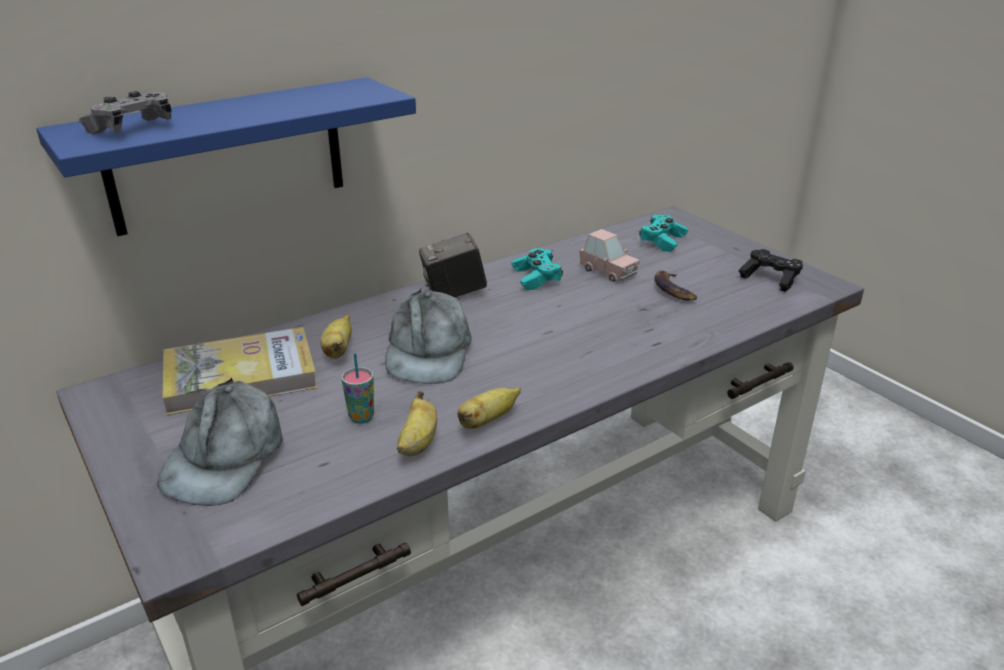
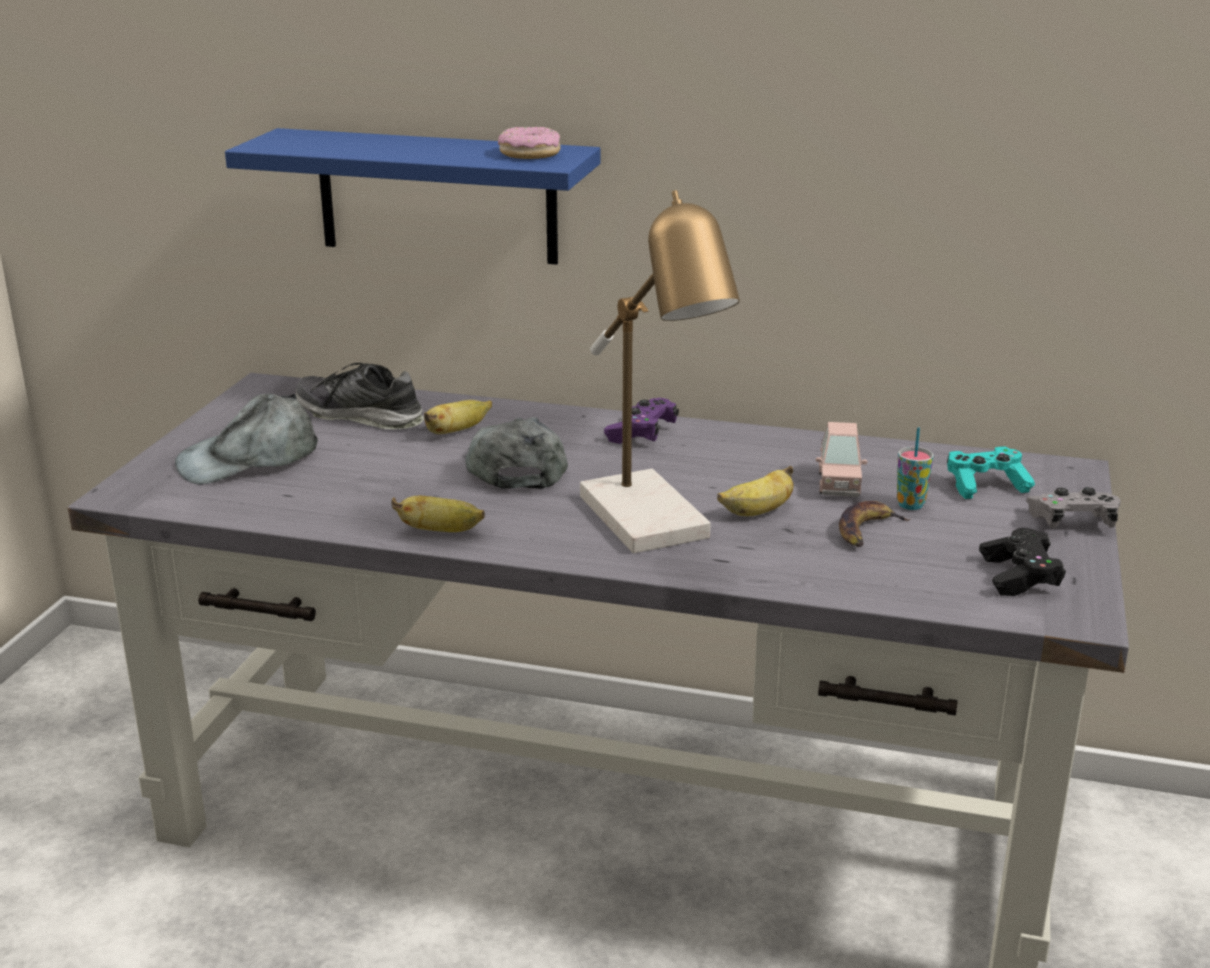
camera: 50 degrees right, 5 degrees down
(131, 128) = (315, 142): grey game controller -> grey game controller (1071, 522)
(240, 376) = (360, 416): book -> shoe
(343, 92) = (530, 153): none -> donut
(361, 417) = (369, 482): cup -> cup (910, 505)
(418, 443) = (365, 517): banana -> banana (757, 512)
(428, 351) = (516, 464): grey cap -> grey cap turned 120 degrees clockwise
(454, 294) = (642, 434): camera -> purple game controller
(536, 278) = (750, 456): turquoise game controller -> none
(584, 343) = (654, 525): none -> table lamp

